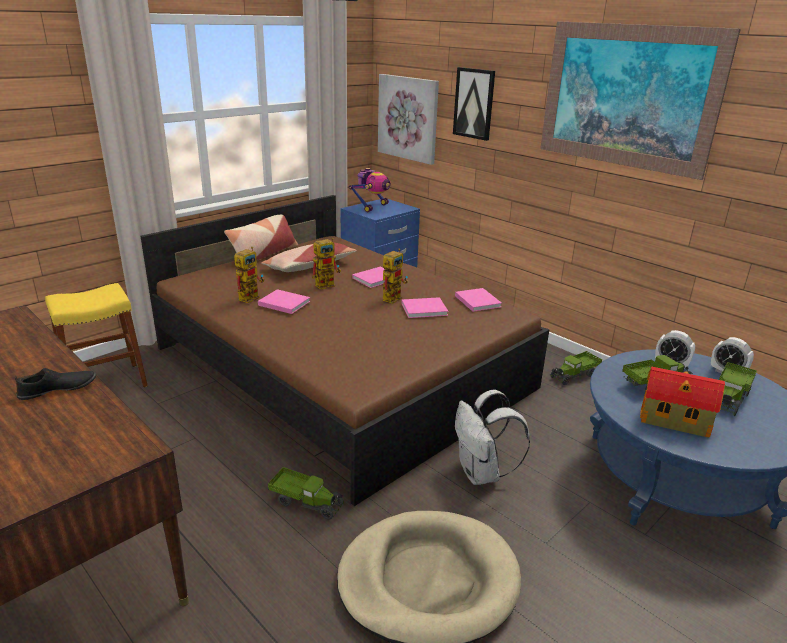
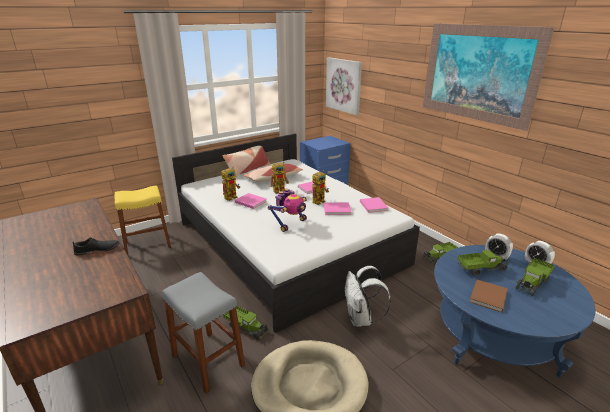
camera: 10 degrees right, 0 degrees up
(255, 559) = (208, 360): none -> grey stool
(341, 367) = (288, 243): brown bed -> white bed
(372, 207) = (320, 141): toy robot -> toy robot (290, 224)
(474, 103) = (383, 76): picture -> none
(676, 422) = (488, 297): toy house -> brown book

